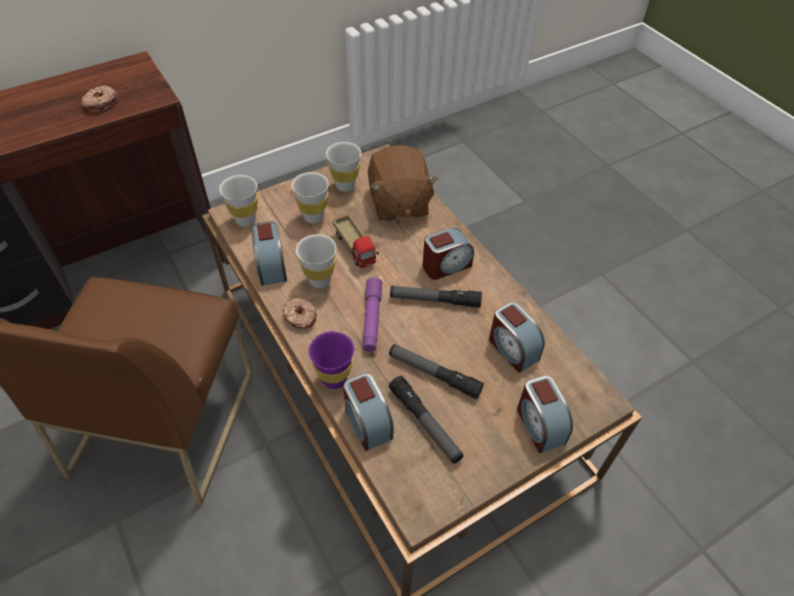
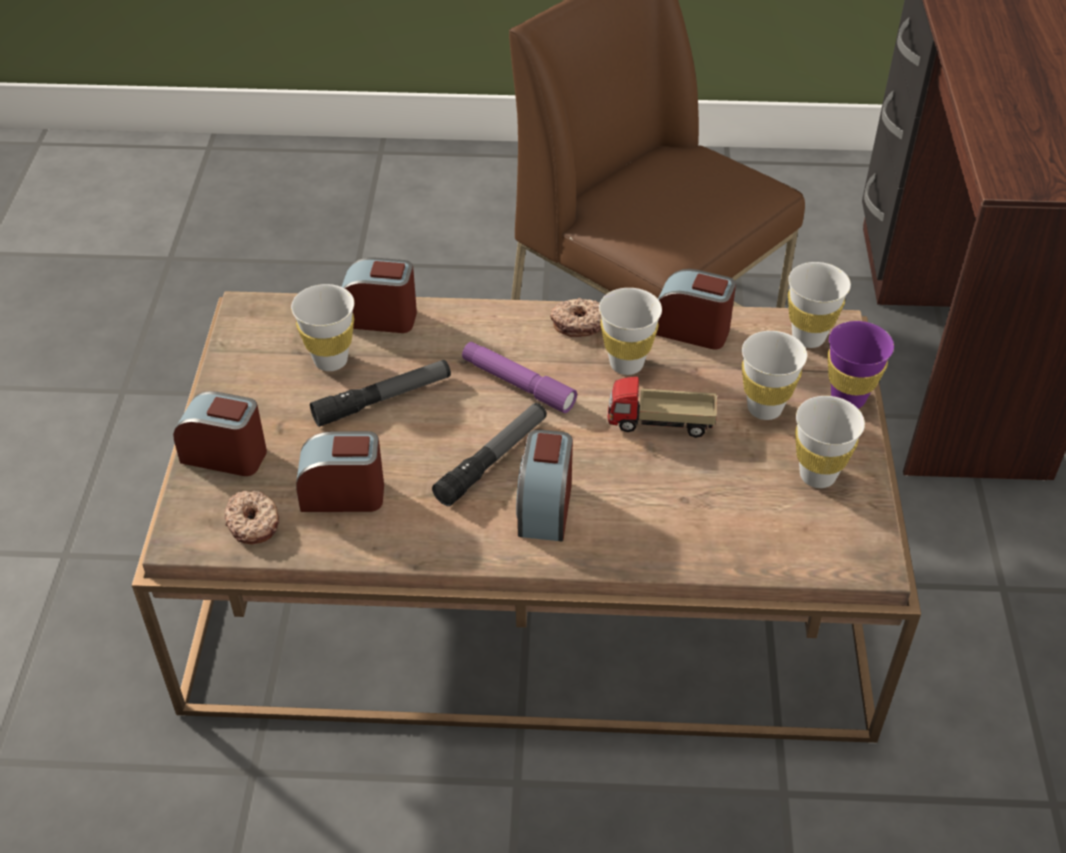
camera: 125 degrees right, 5 degrees down
(101, 103) = (1016, 132): donut -> donut (254, 523)
(334, 379) = (459, 315): purple cup -> purple cup (848, 398)
(398, 203) = (726, 521): brown plush toy -> none
(425, 423) = (331, 360): flashlight -> white cup

